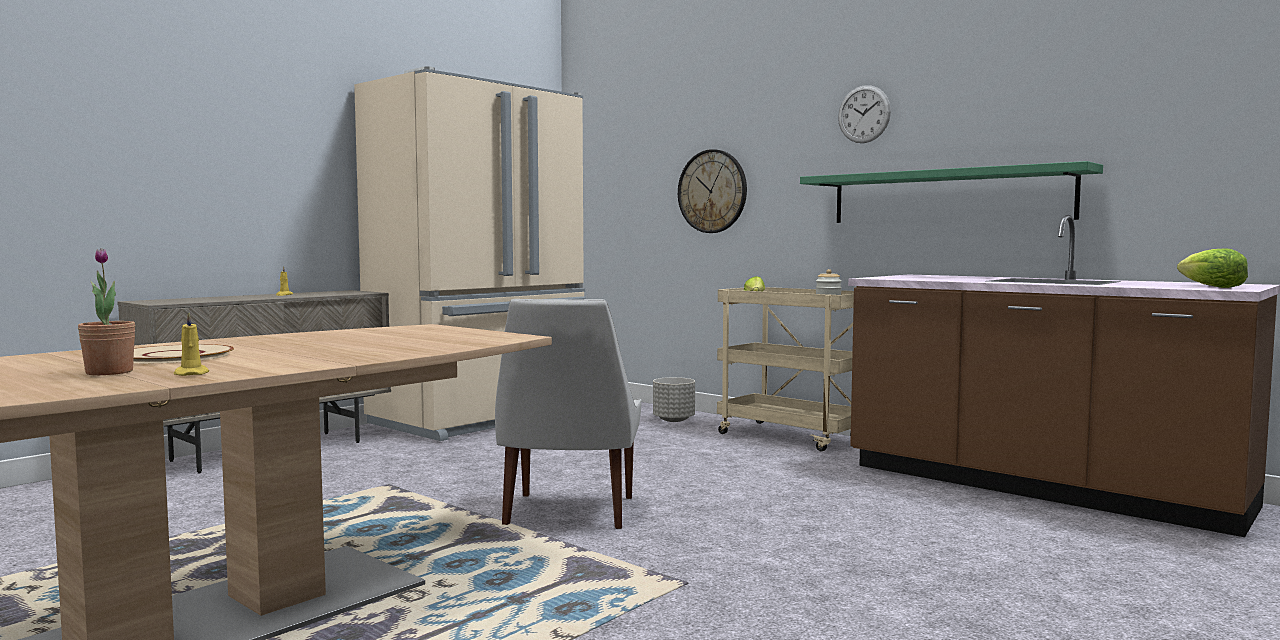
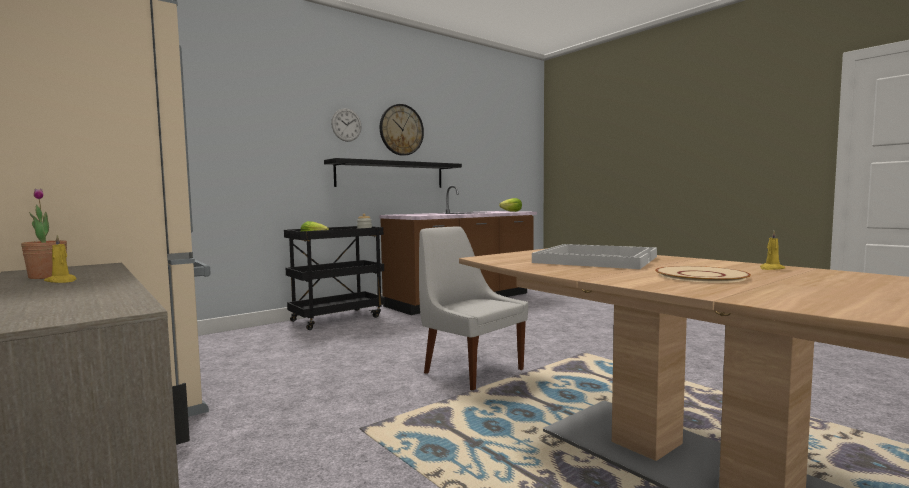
camera: 80 degrees left, 0 degrees up
(109, 372) = (792, 277): potted plant -> potted plant (47, 277)
(372, 343) = (595, 259): none -> white tray
(568, 513) = (470, 370): white chair -> white chair turned 150 degrees counterclockwise
(674, 420) = (249, 337): grey planter -> none
(712, 191) = (234, 161): wall clock -> wall clock (401, 130)
(794, 436) = (337, 318): beige cart -> black cart
(947, 197) = (391, 175): green shelf -> black shelf

